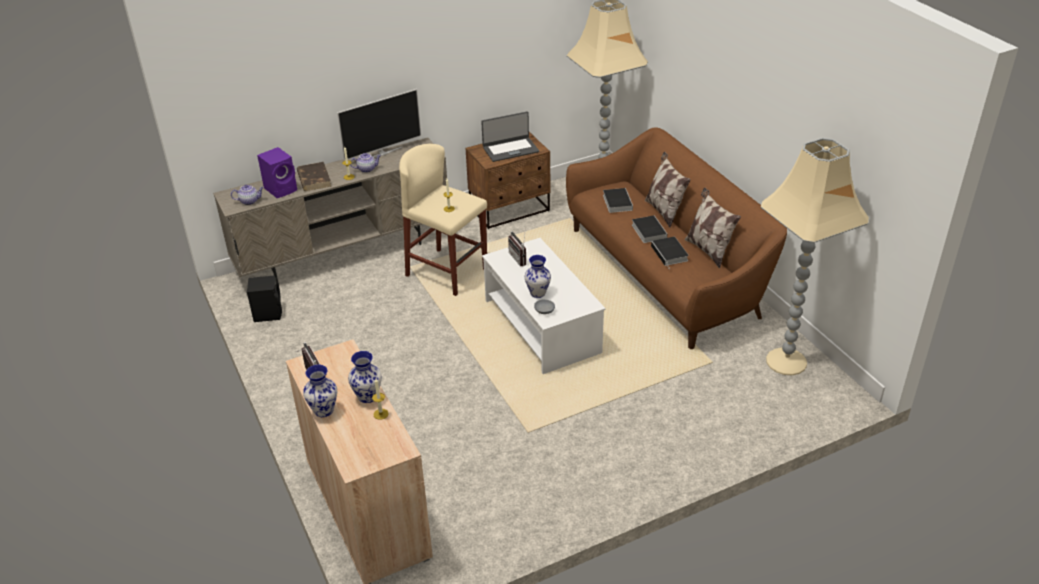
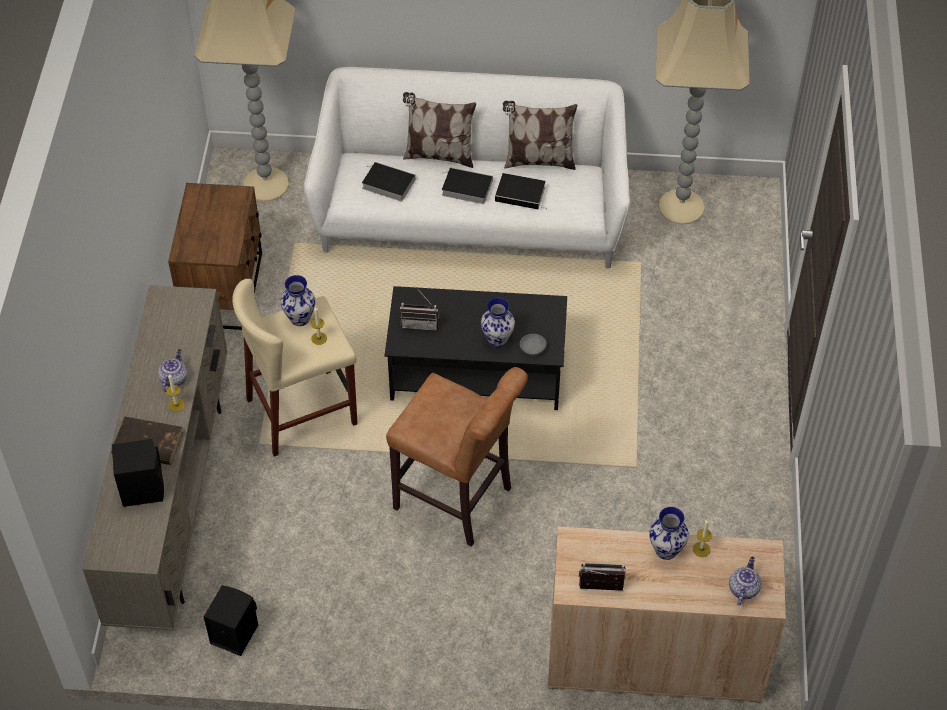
camera: 60 degrees left, 15 degrees up
(250, 201) = (143, 533): teapot -> teapot (743, 588)
(282, 189) = (142, 487): purple speaker -> black speaker
(324, 410) = (664, 596): vase -> vase (300, 318)
(382, 153) = (146, 347): television -> none
(430, 361) = (458, 501): none -> brown stool
(510, 149) = (215, 220): laptop -> none
(542, 327) = (478, 371): white coffee table -> black coffee table
(666, 273) = (471, 216): brown sofa -> white sofa

